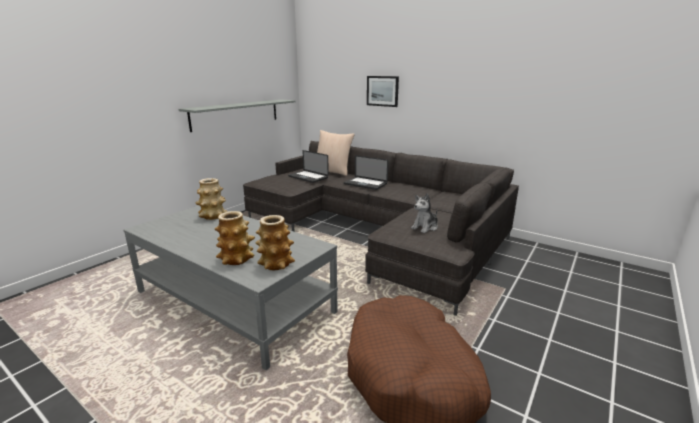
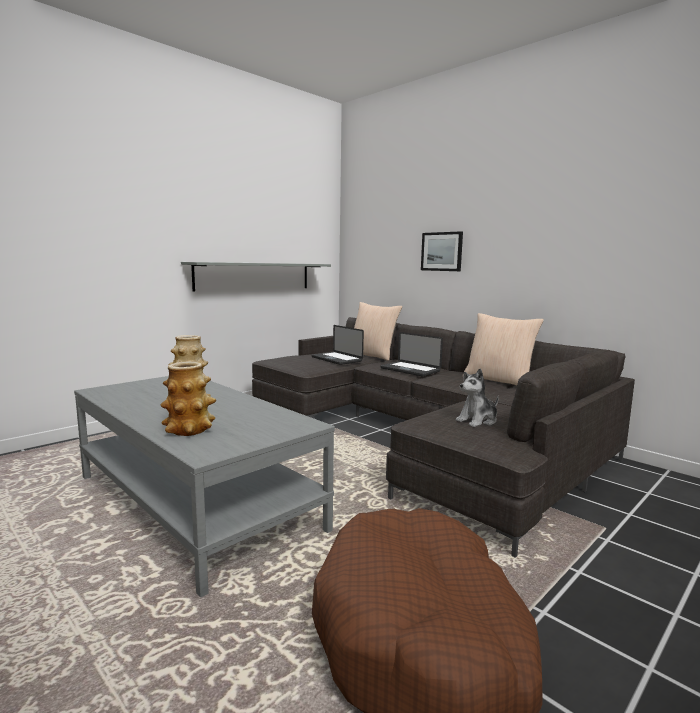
camera: 10 degrees right, 10 degrees down
(276, 264) = (238, 439): vase -> none
(429, 189) = (499, 380): none -> beige pillow

